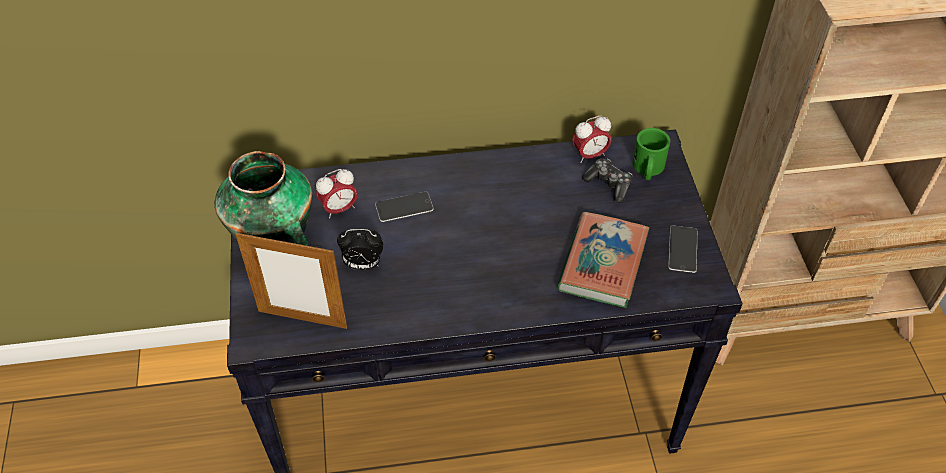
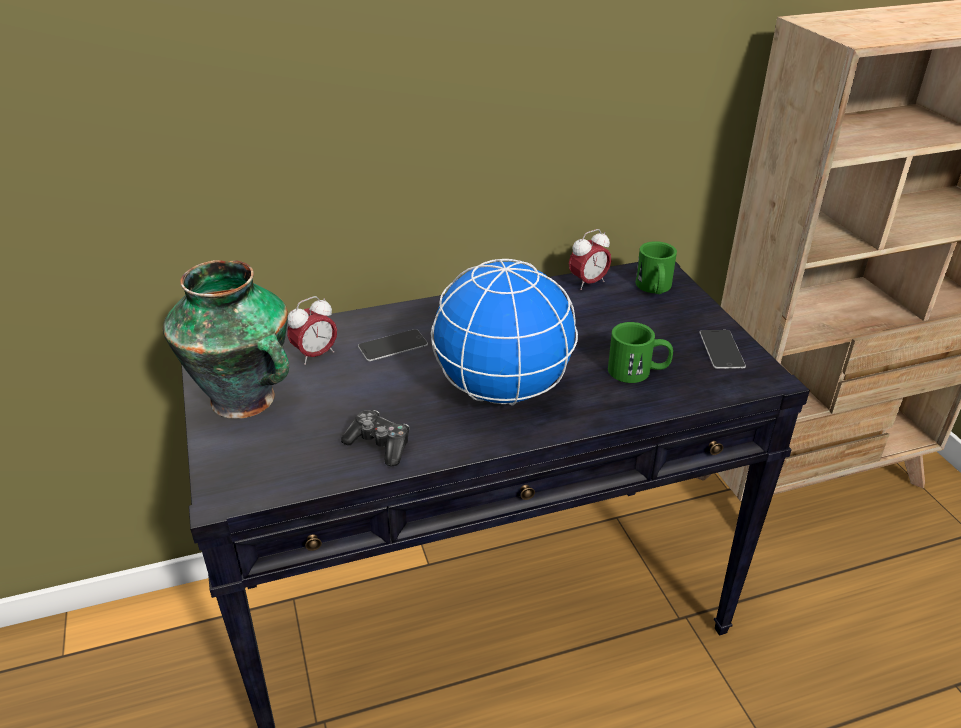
camera: 10 degrees left, 15 degrees down
(302, 319) = (287, 465): picture frame -> none
(362, 265) = (354, 403): alarm clock -> none
(483, 268) = (502, 390): none -> globe
(602, 263) = (638, 371): book -> green mug
(608, 184) = (617, 304): game controller -> game controller (379, 445)

